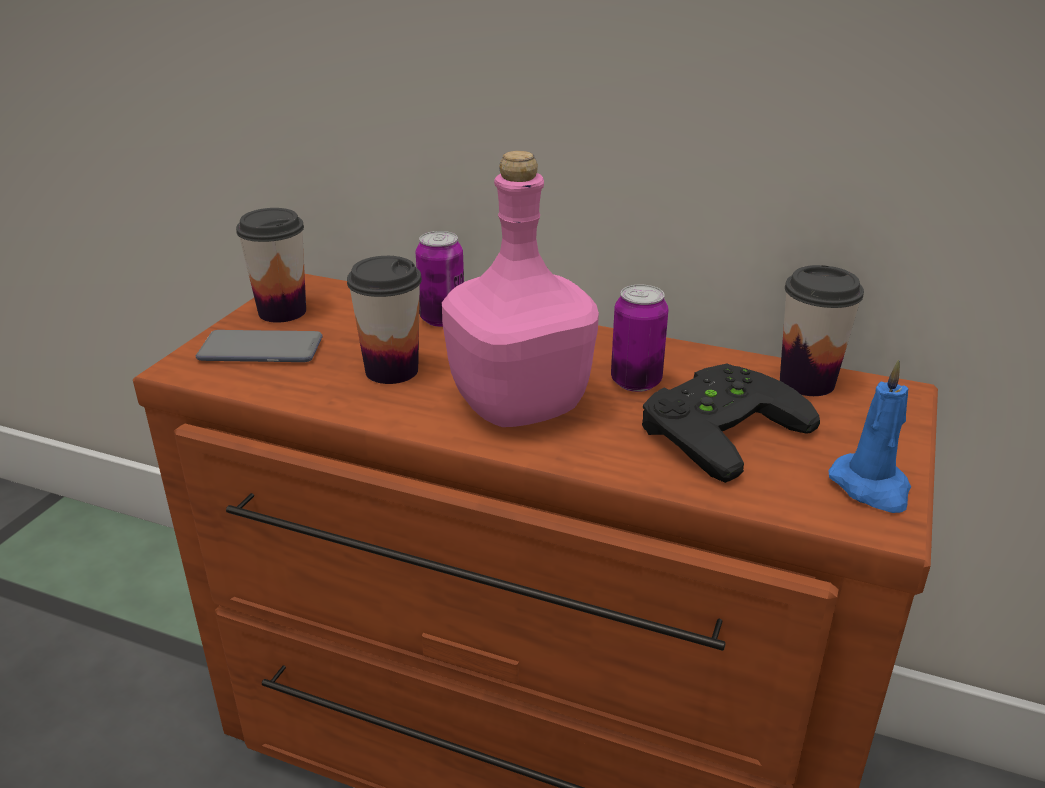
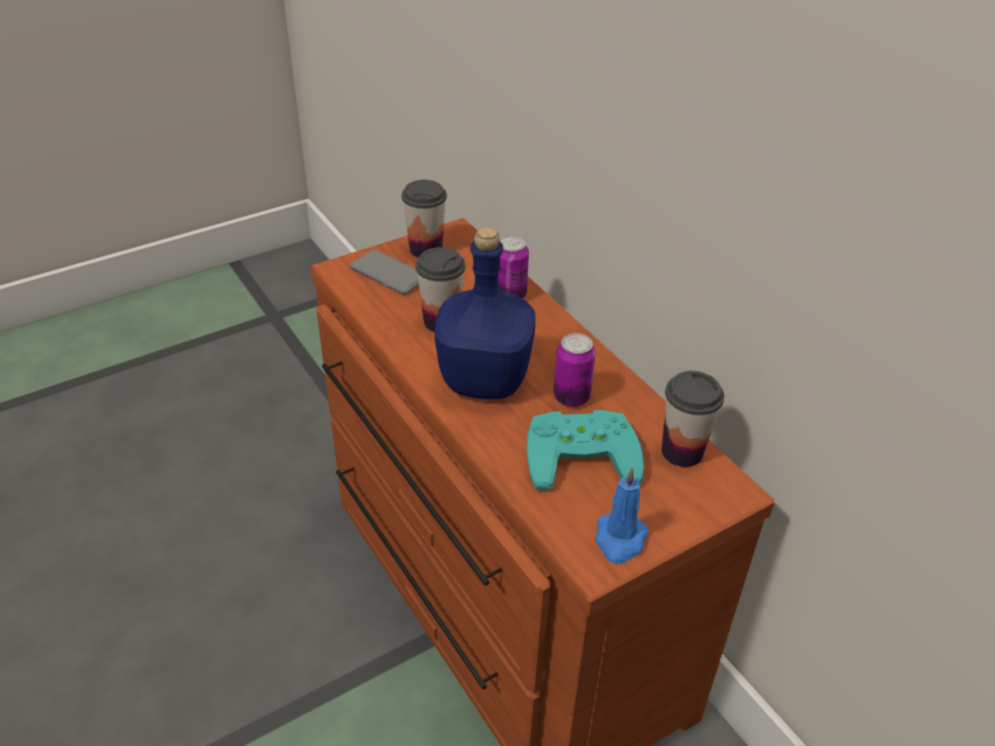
camera: 35 degrees right, 10 degrees up
(521, 404) = (486, 380): pink bottle -> blue bottle
(716, 425) = (581, 451): black game controller -> turquoise game controller

